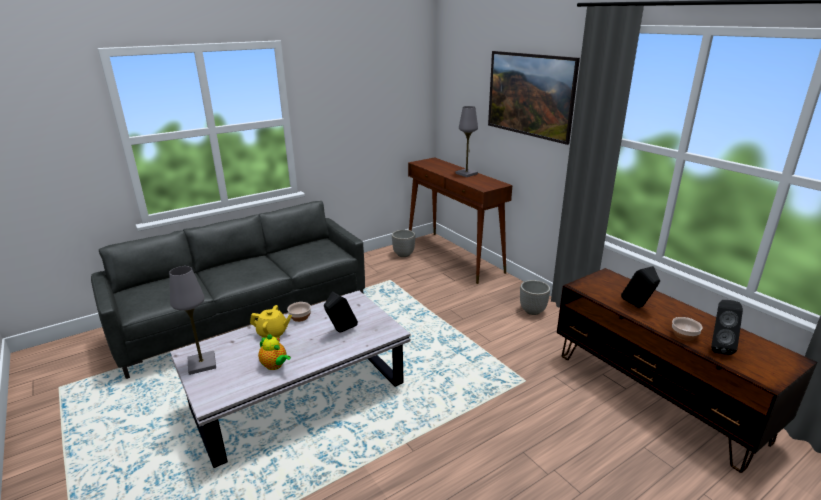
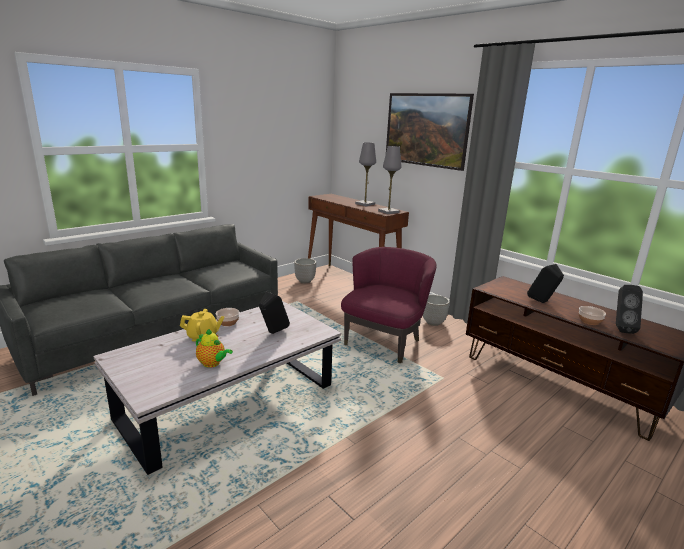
camera: 10 degrees left, 5 degrees down
(202, 364) = (132, 365): grey table lamp -> grey table lamp (388, 212)
(472, 333) = (384, 342): none -> purple armchair

